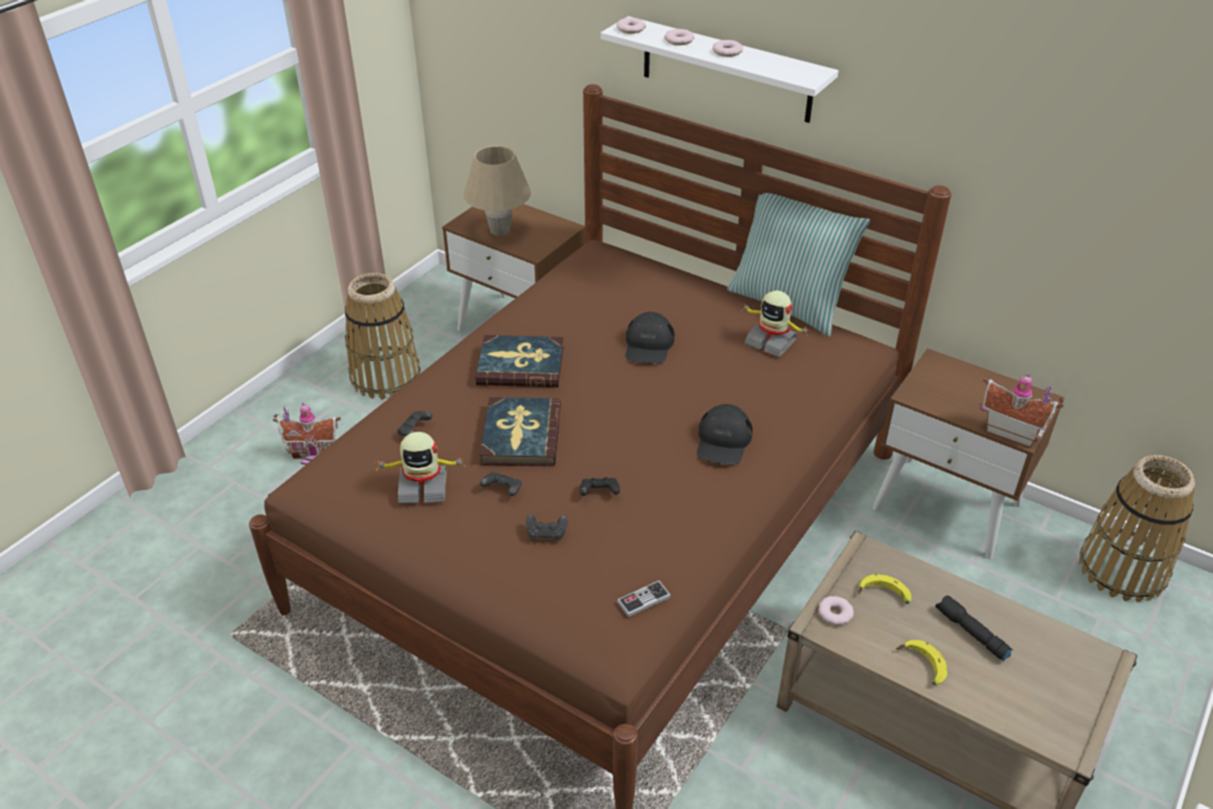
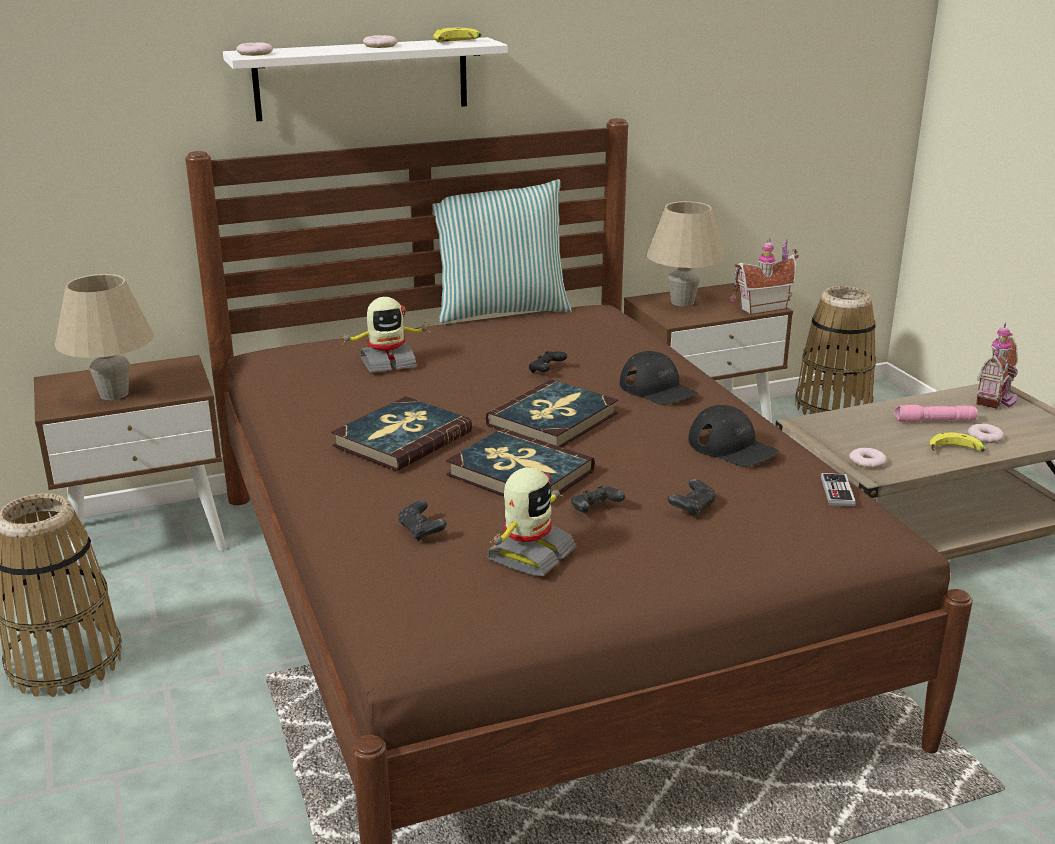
camera: 55 degrees left, 15 degrees down
(314, 455) = (115, 779): toy house -> toy house (997, 399)
(599, 493) = (663, 463): black game controller -> black game controller (546, 371)
(615, 414) = (553, 419): none -> book
(648, 345) = (471, 374): black cap -> black cap (732, 447)
(679, 40) = (320, 49): donut -> donut (985, 437)
(771, 341) = (546, 329): toy robot -> toy robot (387, 363)
(883, 596) = (864, 437): banana -> banana (457, 42)
(960, 383) = (682, 302): none -> beige table lamp
(970, 633) = (934, 421): black flashlight -> pink flashlight

